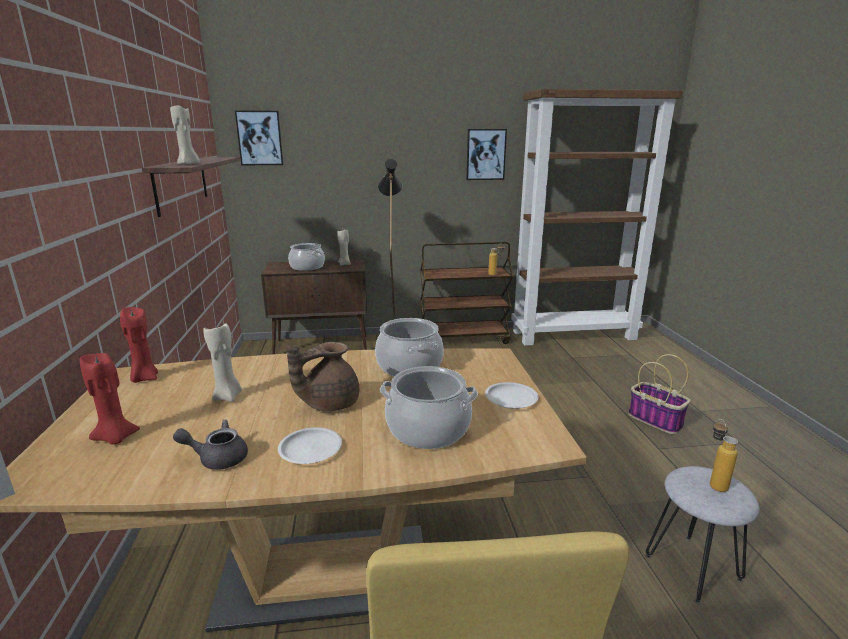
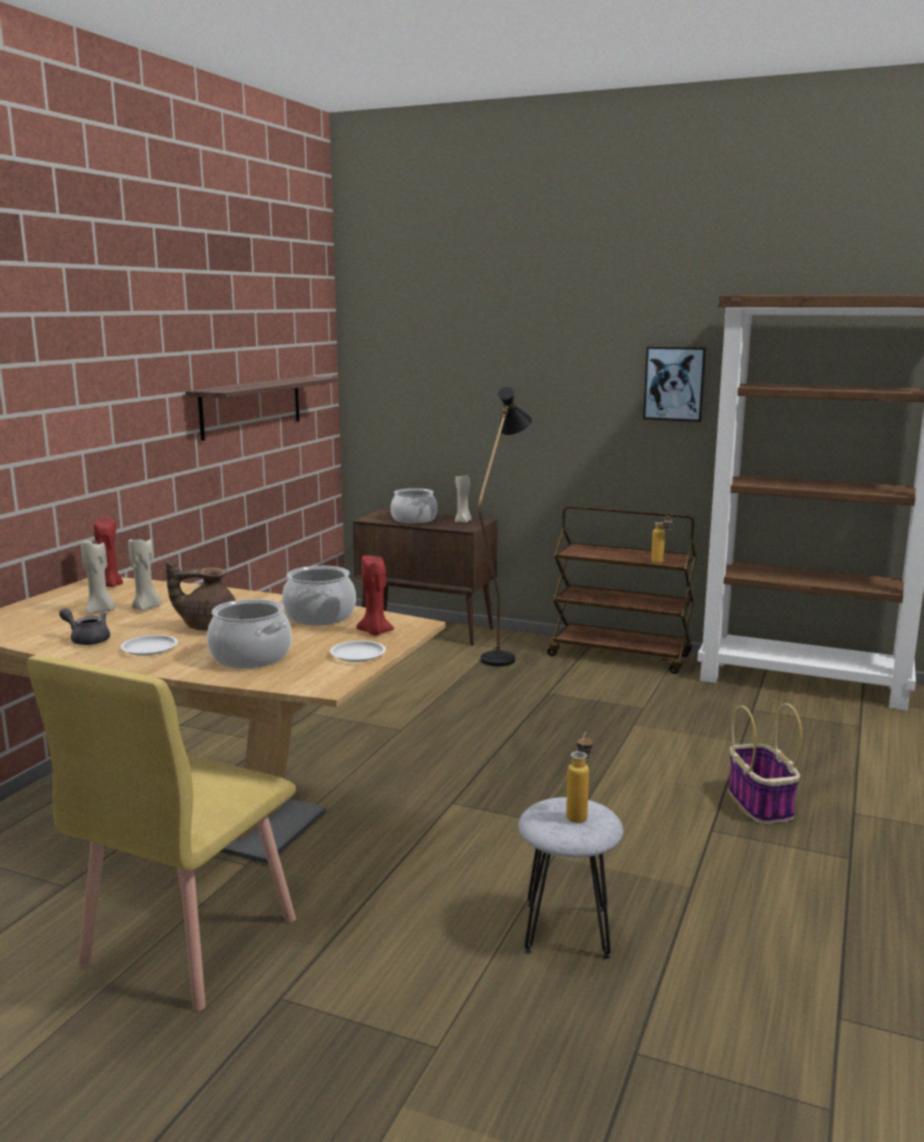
camera: 30 degrees right, 5 degrees down
(116, 438) = (45, 616): red candle -> red candle (375, 632)
(188, 164) = (237, 388): beige candle -> beige candle (100, 611)
(260, 138) = (384, 353): picture -> none

